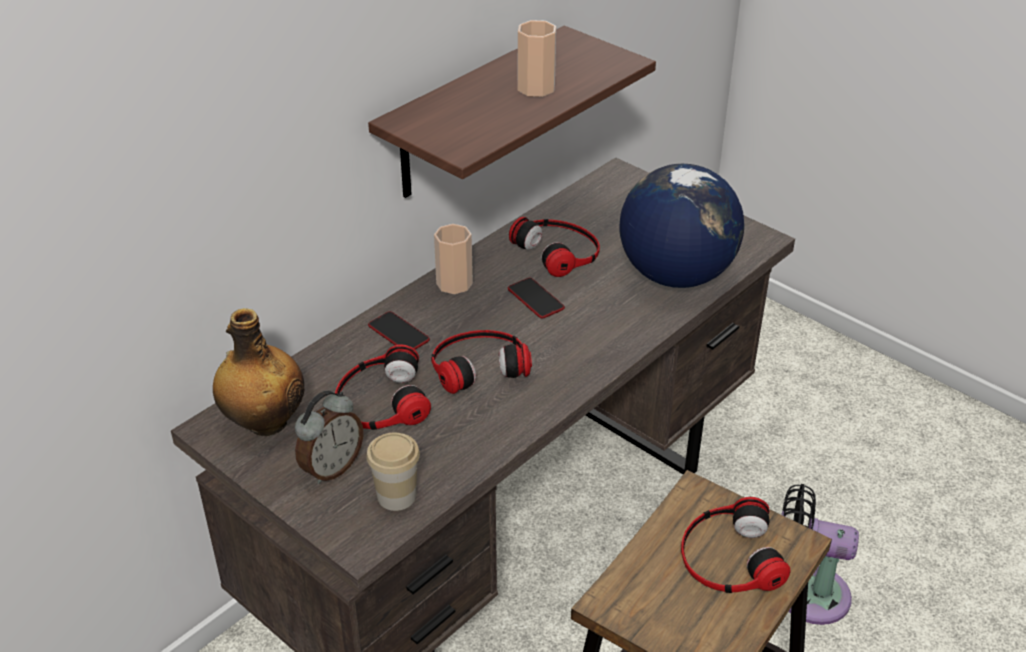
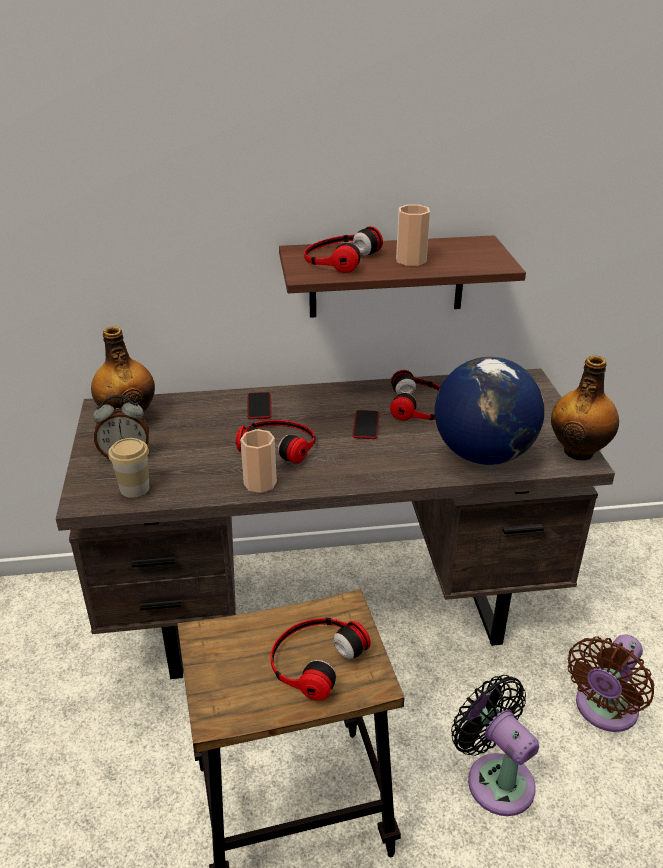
camera: 40 degrees right, 5 degrees down
(380, 400) = (199, 436): headphones -> headphones (339, 258)
(454, 283) = (329, 395): cup -> cup (260, 483)
(746, 231) = (579, 451): none -> bottle
(826, 479) = (603, 710): none -> brown fan

